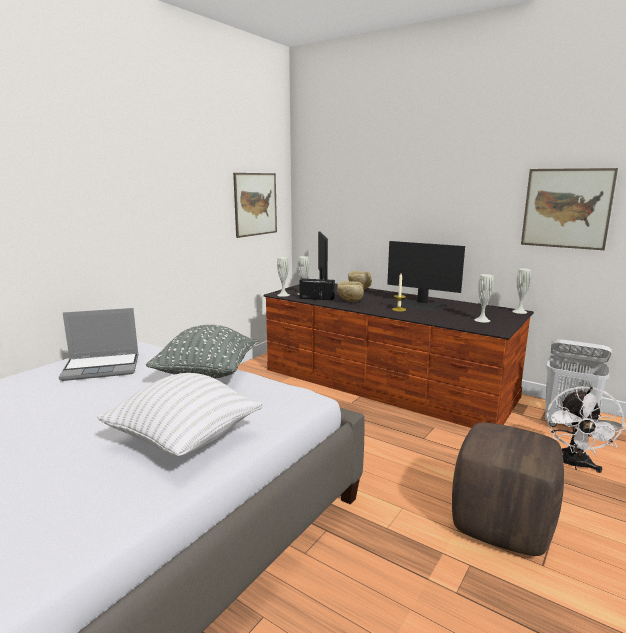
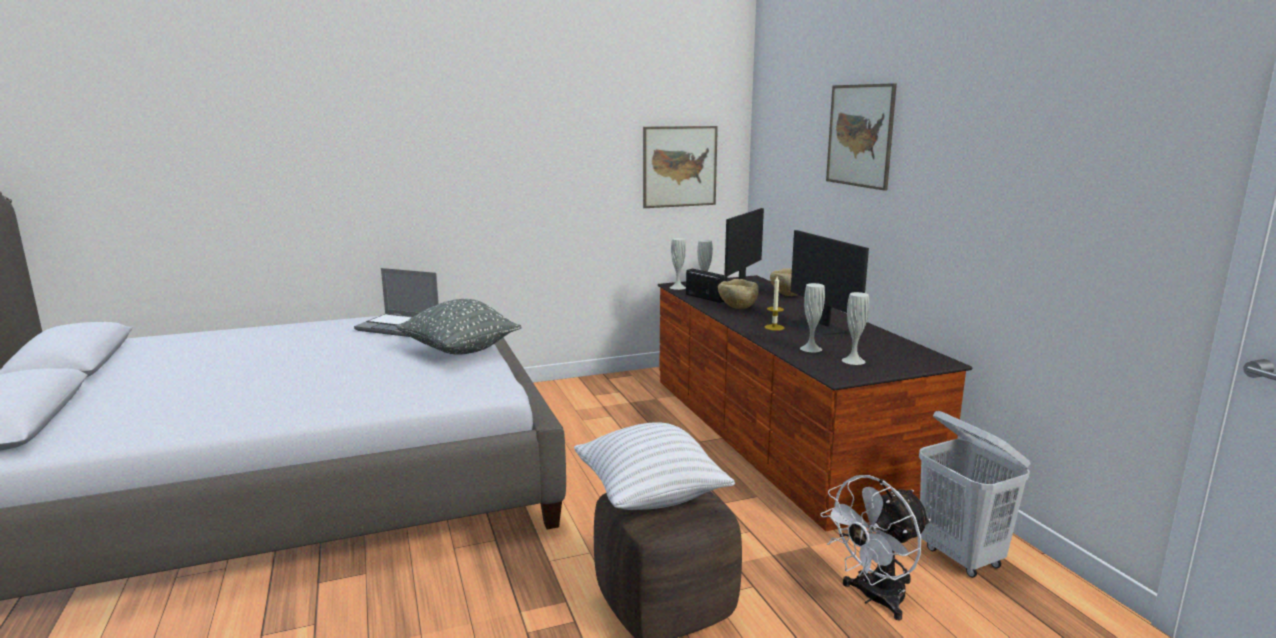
camera: 35 degrees right, 0 degrees up
(184, 440) = (350, 393): white pillow -> white pillow (650, 496)
(519, 311) = (945, 362): white vase -> white vase (811, 348)
(566, 208) = (1026, 203): picture -> picture (860, 135)

